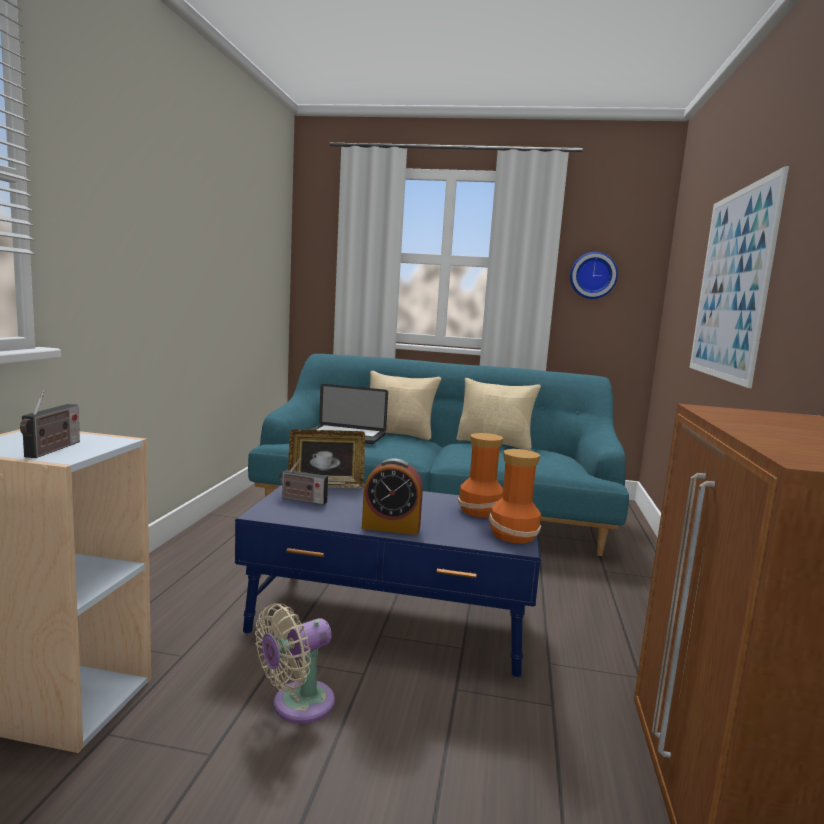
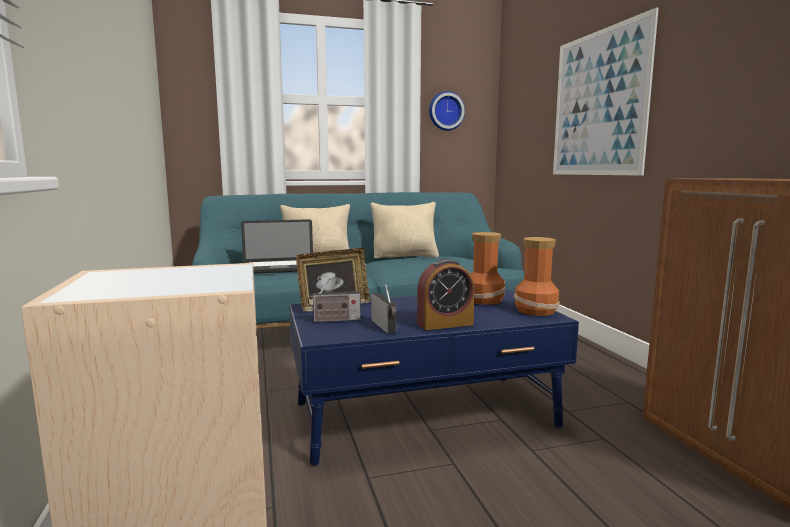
camera: 25 degrees left, 0 degrees up
(52, 450) = (187, 283): radio -> radio (385, 327)
(297, 705) = (432, 508): beige fan -> none

